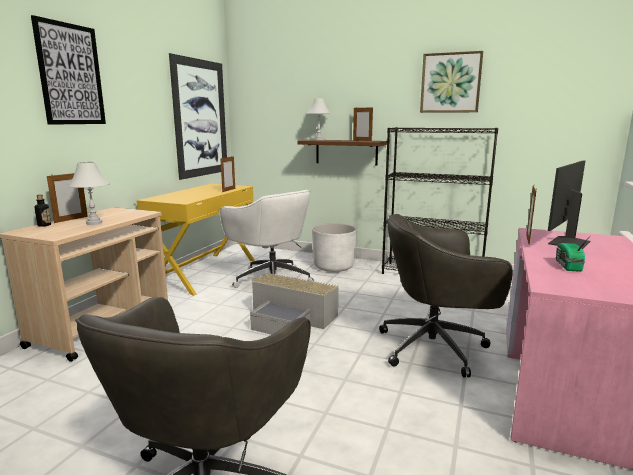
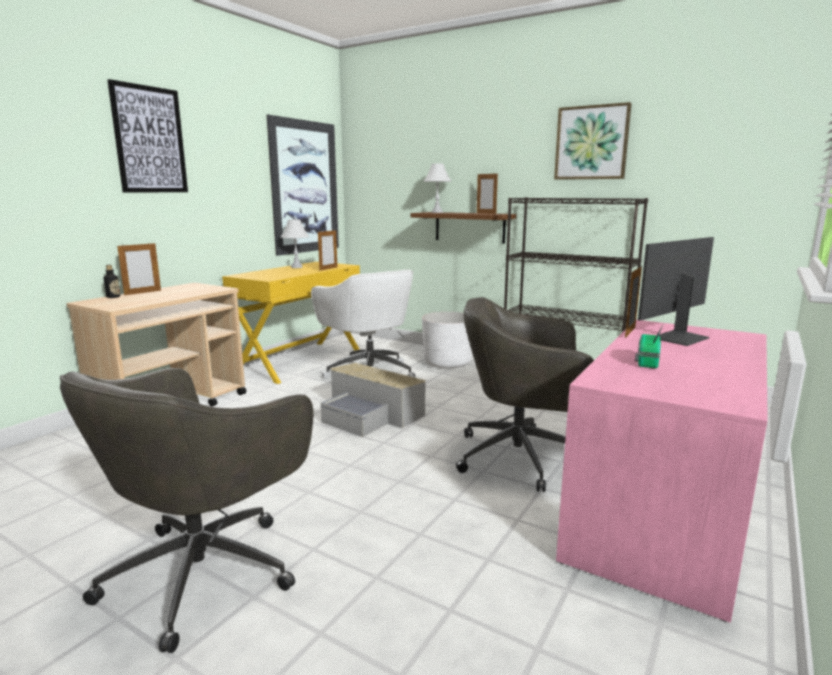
camera: 10 degrees right, 0 degrees up
(94, 223) = (162, 296): white table lamp -> white table lamp (296, 267)

